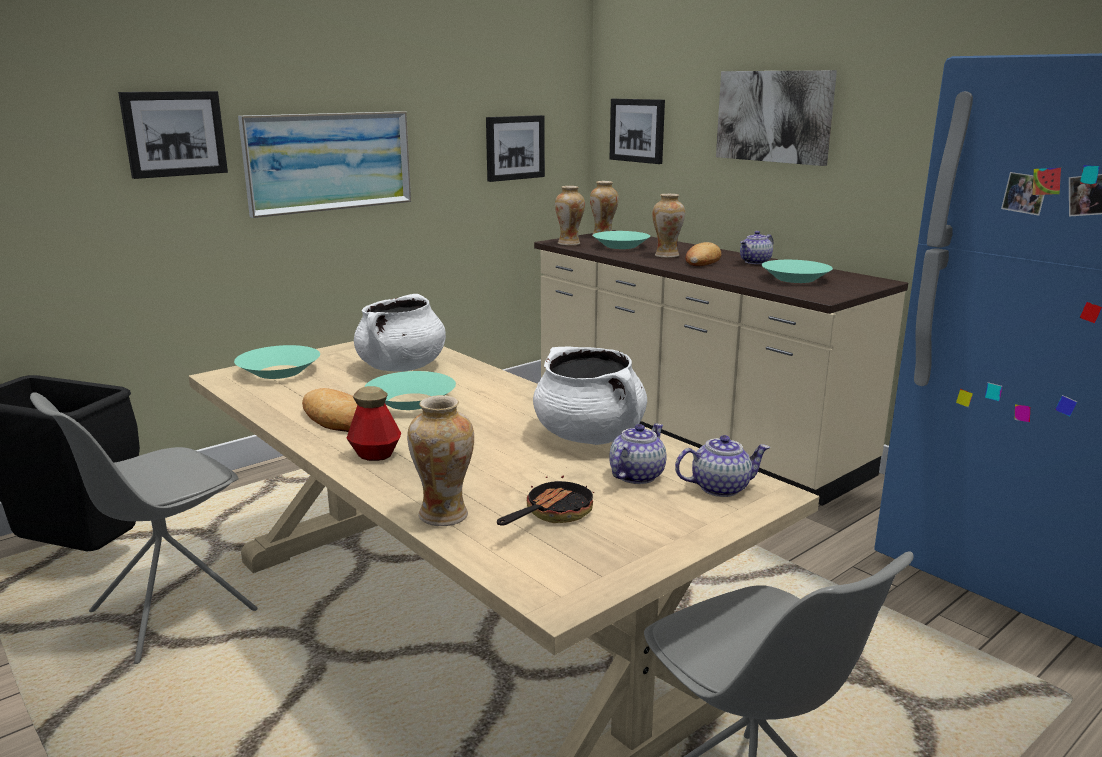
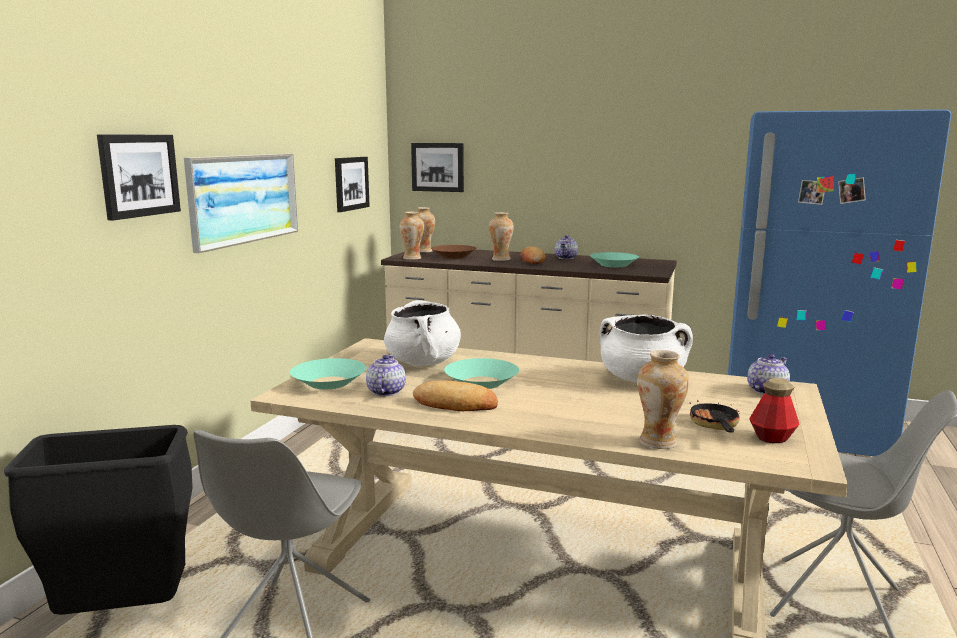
camera: 30 degrees left, 5 degrees down
(375, 454) = (534, 419): bottle -> bottle (772, 438)
(621, 246) = (454, 256): turquoise bowl -> brown bowl
(636, 475) = (713, 394): teapot -> teapot (385, 391)
(774, 116) = (562, 153): picture -> none

